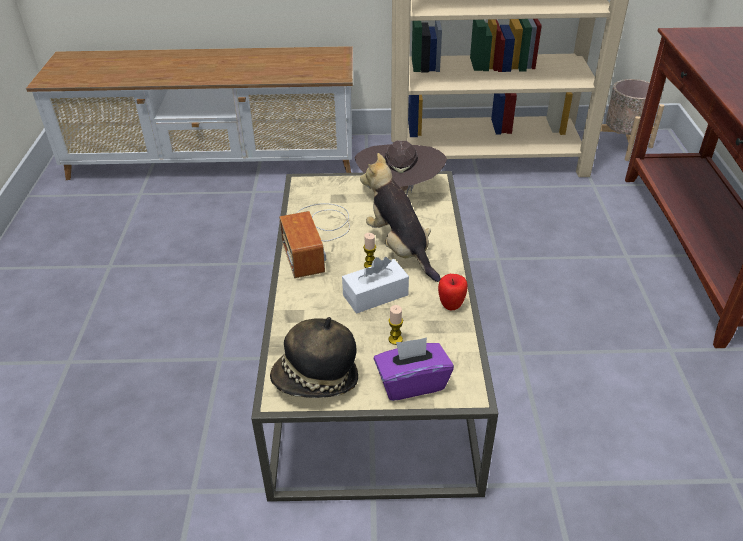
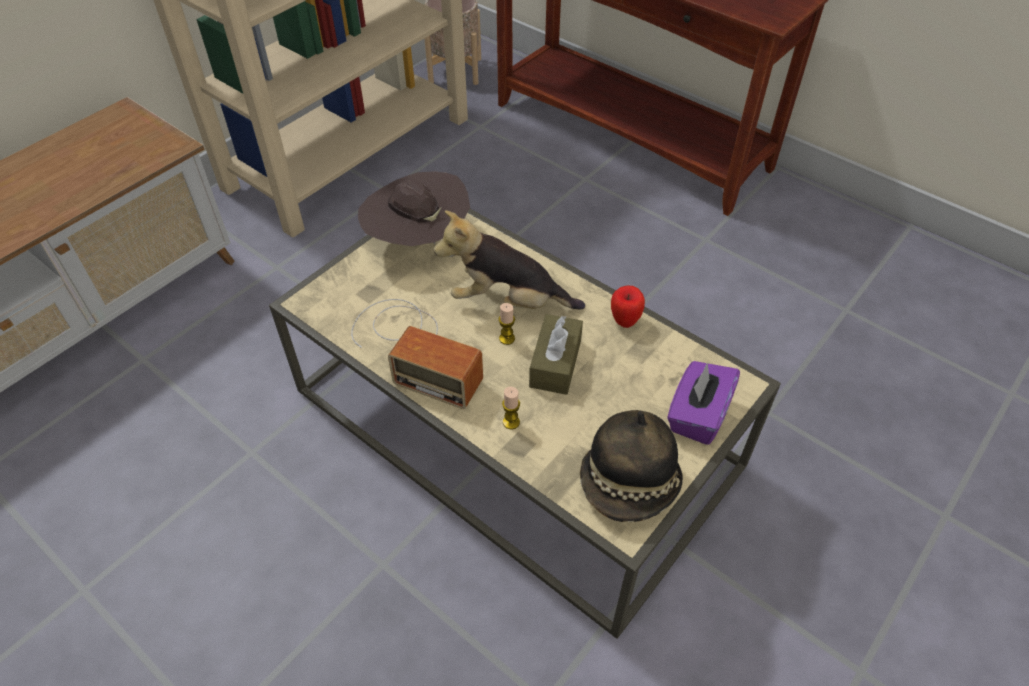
camera: 50 degrees left, 10 degrees up
(375, 295) = (555, 363): white tissue box -> brown tissue box
(395, 339) = (631, 389): candle -> candle (511, 422)

